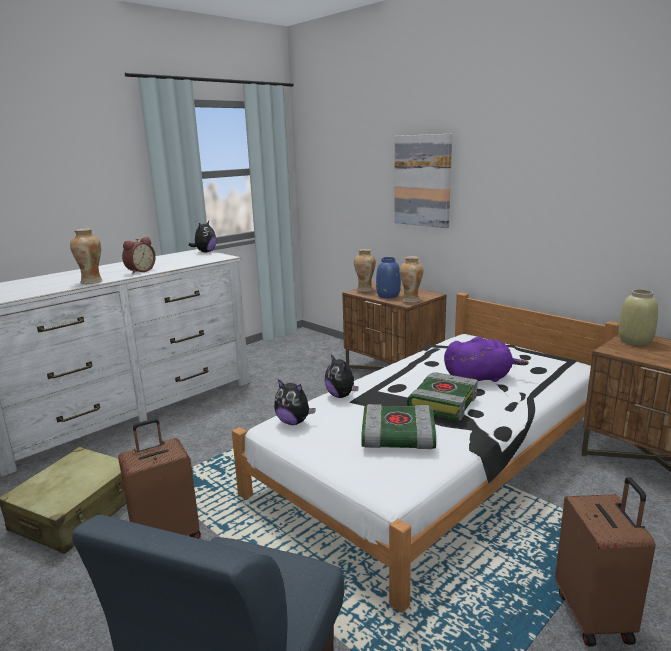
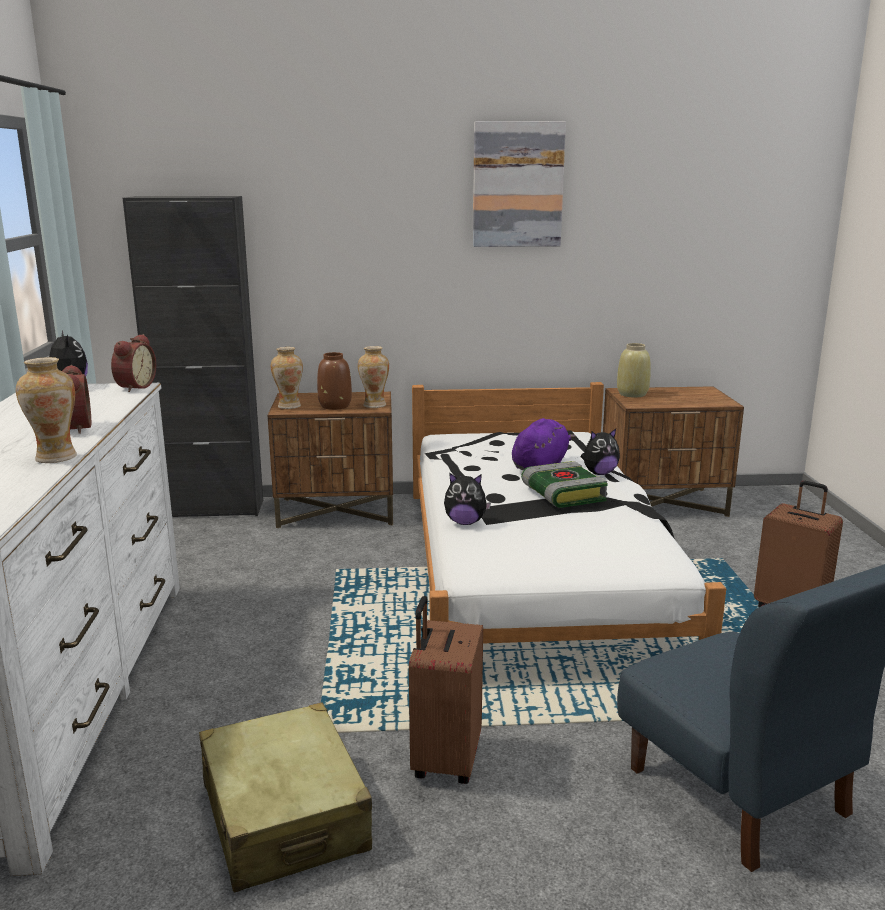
camera: 50 degrees left, 0 degrees up
(222, 257) = (134, 387): none -> alarm clock
(294, 422) = (483, 560): plush toy -> plush toy (599, 473)
(338, 347) = (212, 509): none -> black cabinet
(388, 295) = (335, 406): blue vase -> brown vase
(397, 437) = (592, 532): book -> none
(423, 181) = (339, 246): picture -> picture (517, 185)

